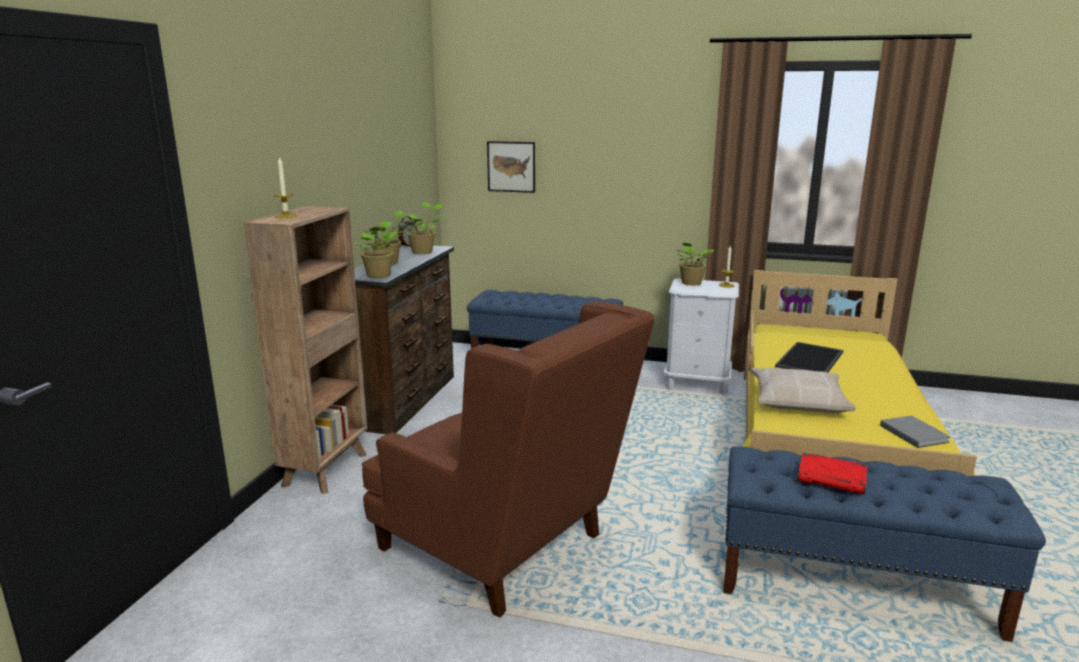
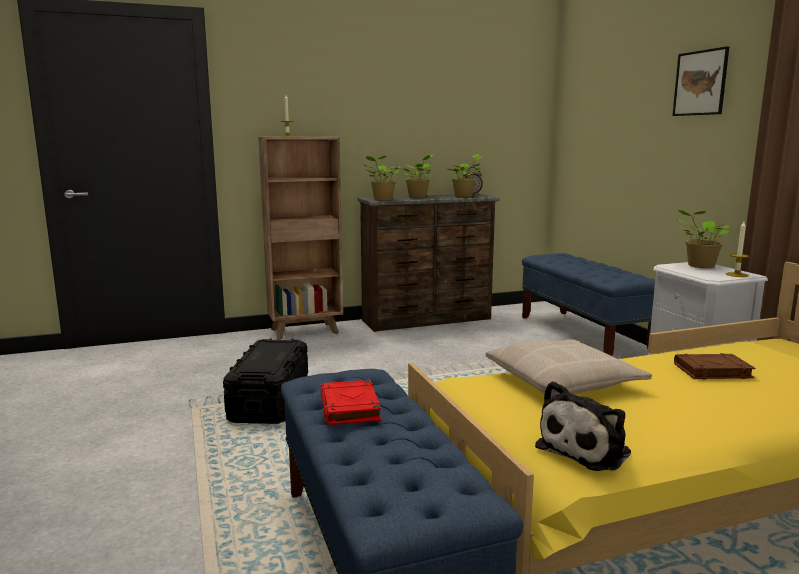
camera: 55 degrees right, 5 degrees down
(505, 549) = (269, 400): brown armchair -> black storage box
(511, 166) = (598, 132): picture -> picture (700, 83)
(811, 360) = (711, 371): tray -> brown book
(913, 433) = (587, 449): grey book -> plush toy

